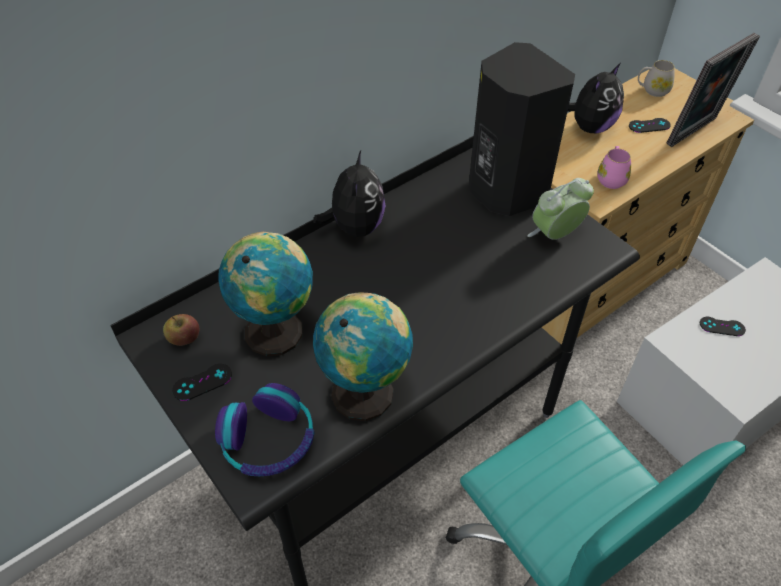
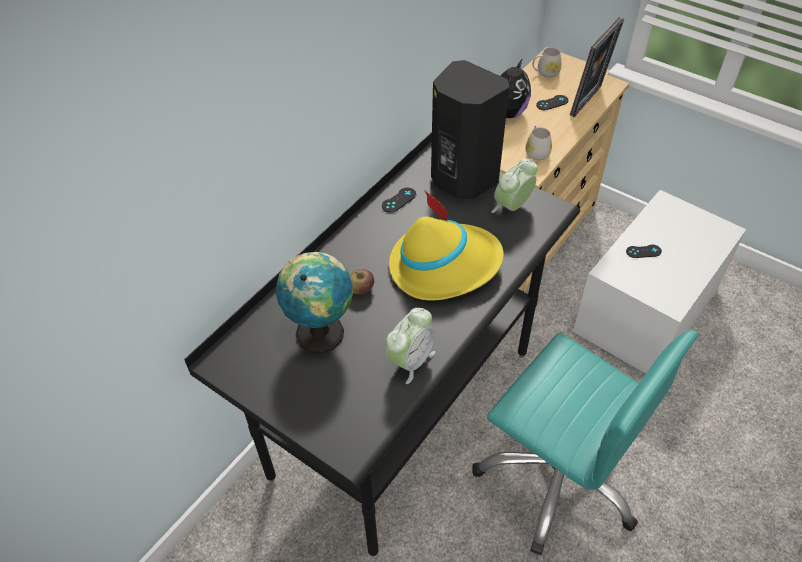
camera: 15 degrees left, 0 degrees up
(184, 339) = (248, 356): apple -> apple (361, 289)
(202, 382) = (277, 386): black game controller -> black game controller (399, 200)
(268, 440) = (349, 417): headphones -> none
(355, 227) = (352, 234): plush toy -> none
(366, 391) = (410, 361): globe -> alarm clock
(448, 286) = (444, 265): none -> yellow hat
(611, 178) = (536, 151): pink mug -> white mug

